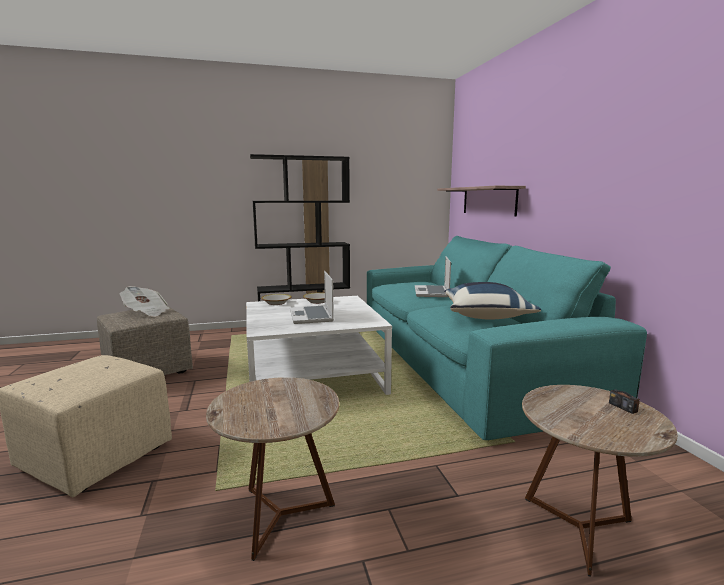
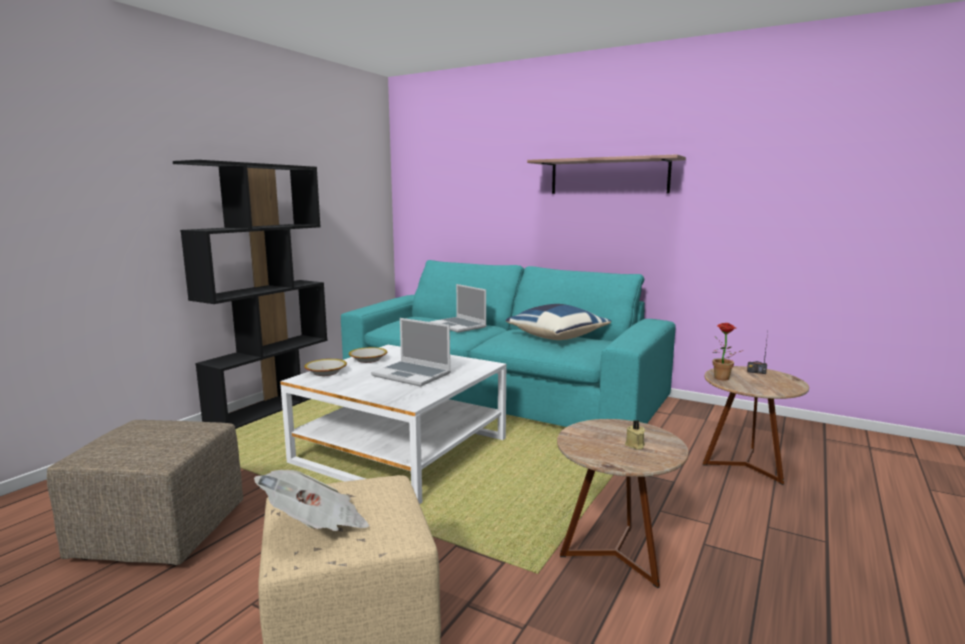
camera: 45 degrees left, 0 degrees up
(146, 312) = (155, 434): newspaper -> newspaper (316, 526)
(274, 409) = (635, 445): none -> beige candle
(488, 201) = (467, 220): shelf -> shelf (608, 176)
(547, 397) = (722, 379): none -> potted plant

